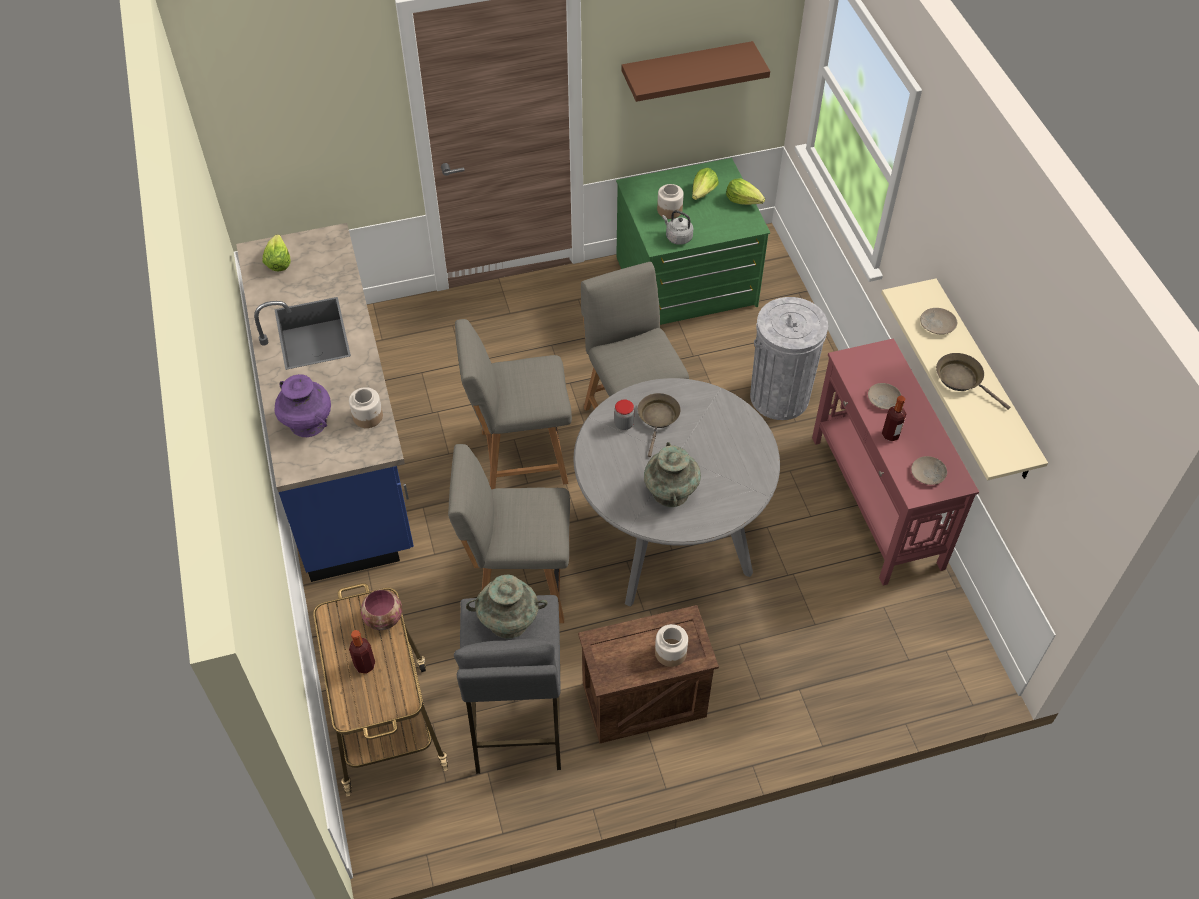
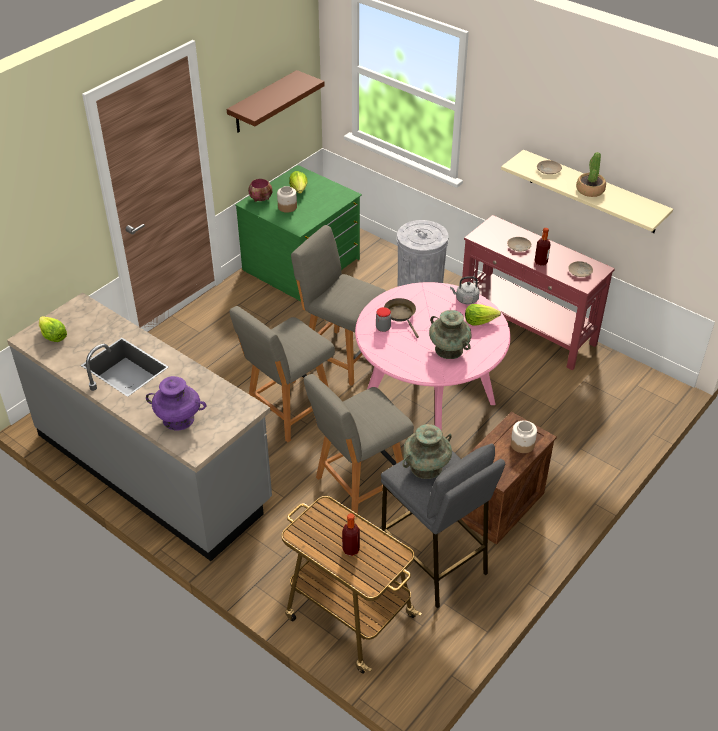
camera: 35 degrees left, 10 degrees down
(341, 447) = (153, 468): blue counter -> grey counter
(368, 416) = (219, 395): jar -> none
(384, 619) = (337, 516): bowl -> bowl (261, 199)
(670, 536) = (427, 407): grey dining table -> pink dining table
(677, 237) = (307, 219): grey kettle -> grey kettle (465, 299)
(743, 200) = (328, 184): lettuce -> lettuce (480, 321)
(962, 380) = (590, 190): brown frying pan -> potted plant

